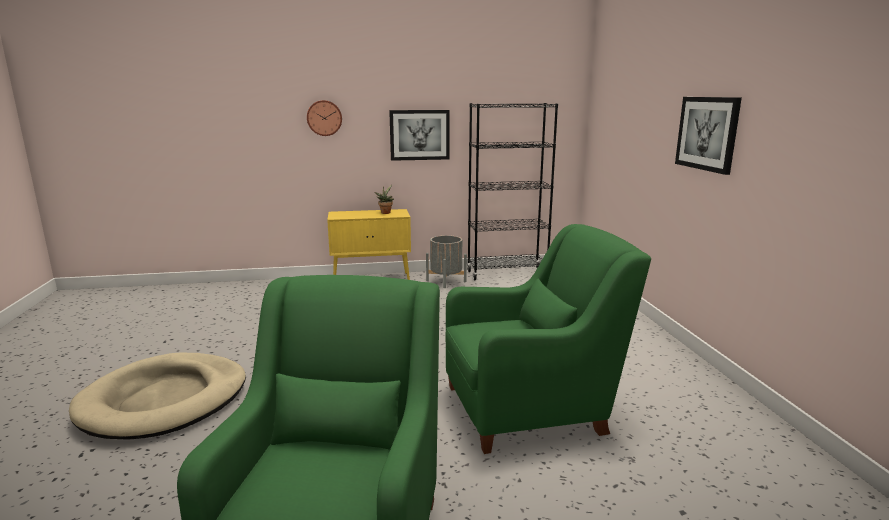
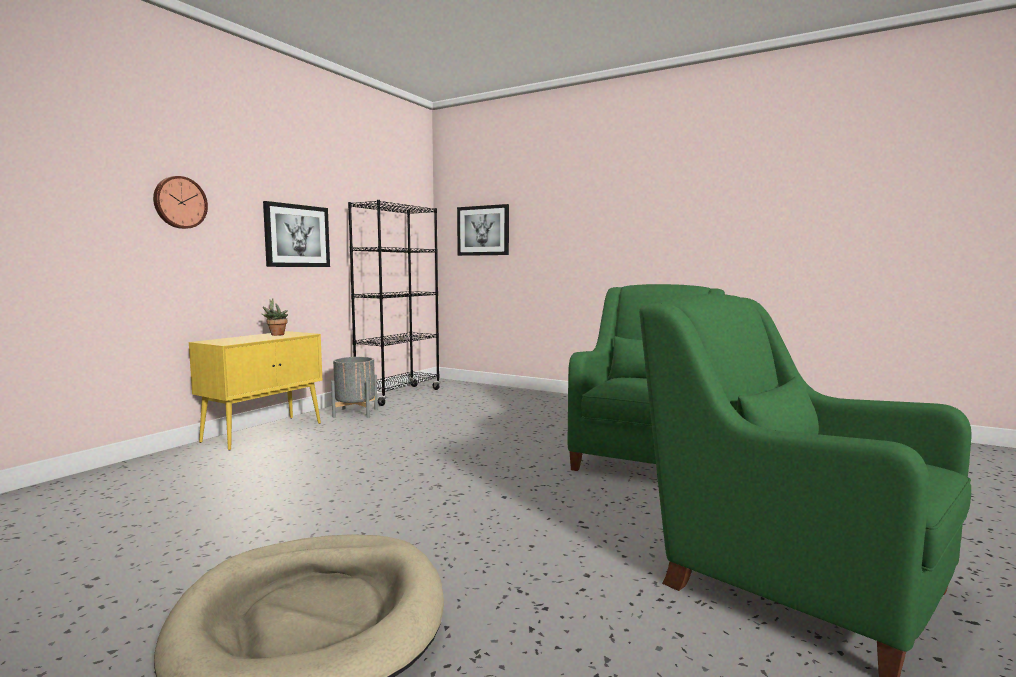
camera: 50 degrees left, 10 degrees down
(707, 133) = (620, 223): picture -> picture (483, 230)

